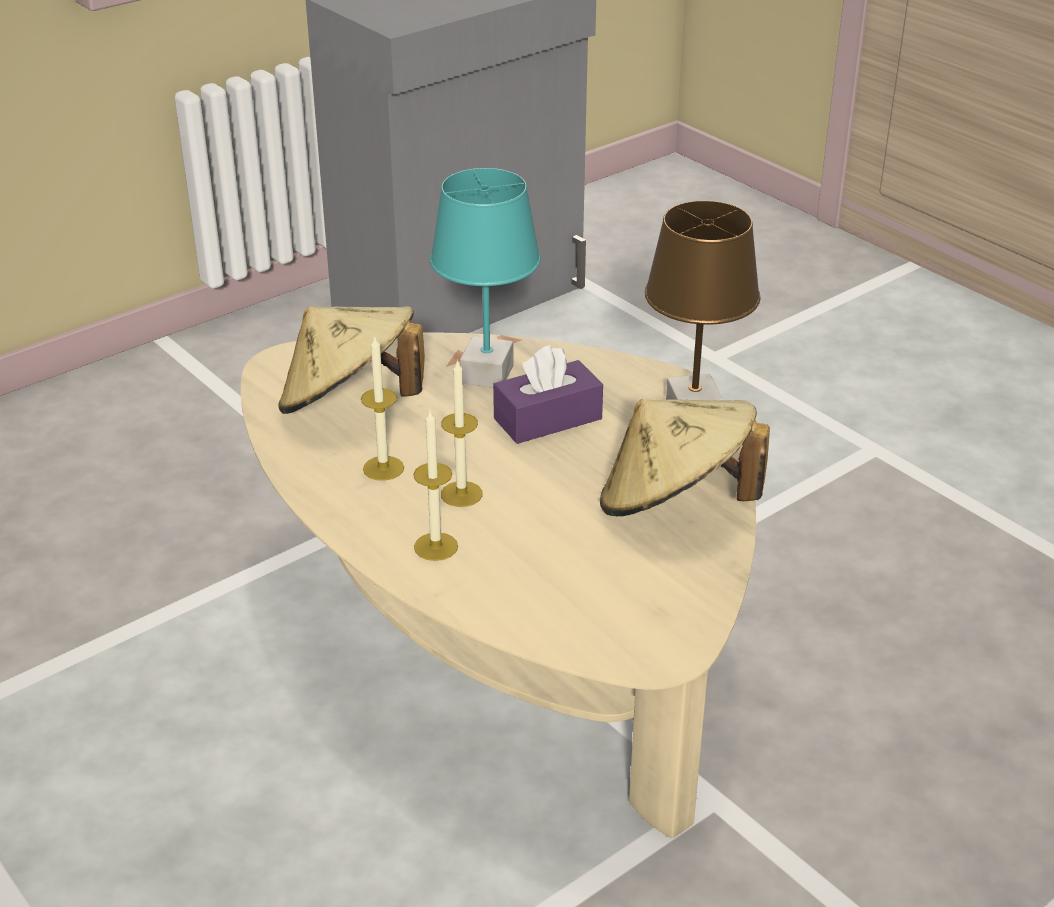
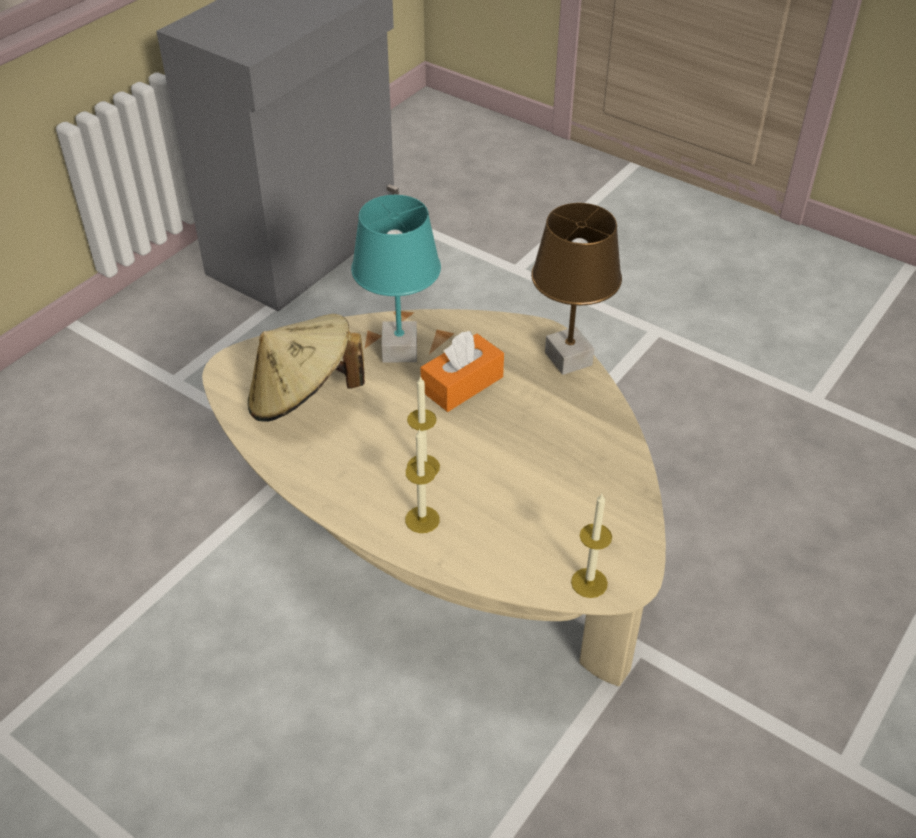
camera: 15 degrees left, 10 degrees up
(383, 468) = (353, 454): candle -> candle (589, 583)
(547, 419) = (462, 384): purple tissue box -> orange tissue box
(675, 504) = (585, 445): beige hat -> none

